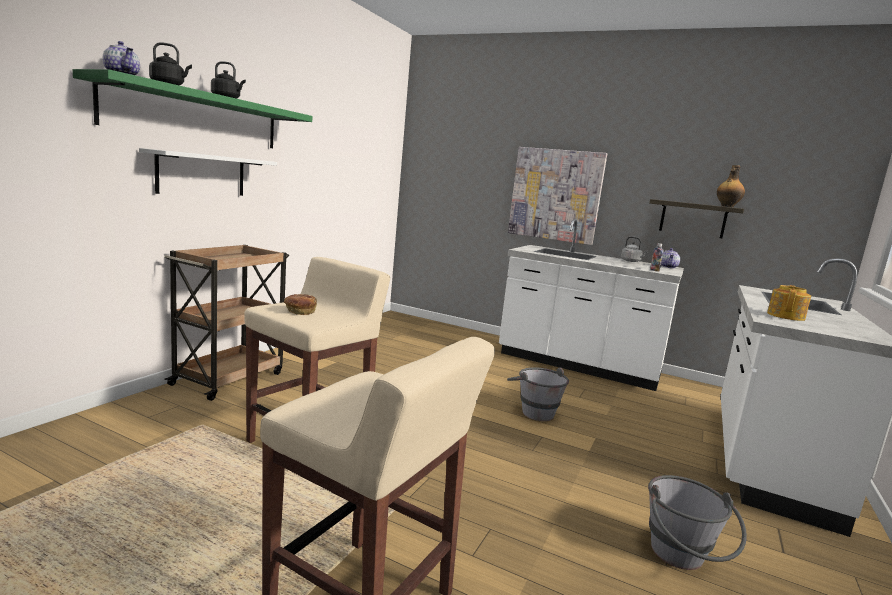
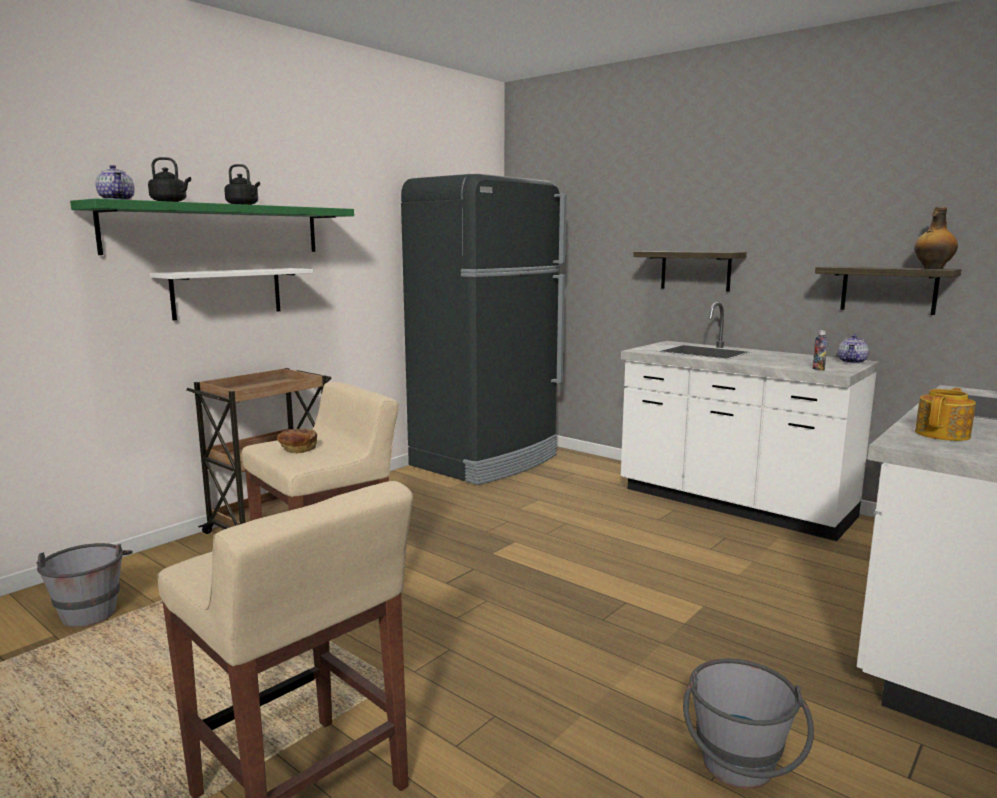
camera: 15 degrees right, 0 degrees up
(386, 330) = (486, 461): none -> black fridge
(533, 411) = (631, 568): grey bucket -> grey bucket (91, 609)
(555, 195) = (695, 270): picture -> shelf
(631, 261) = (800, 356): grey kettle -> none

